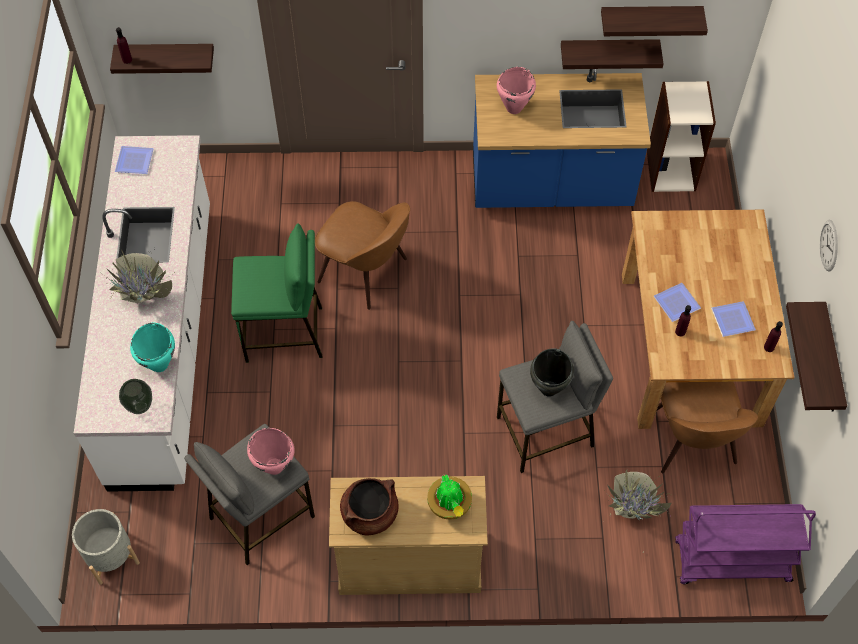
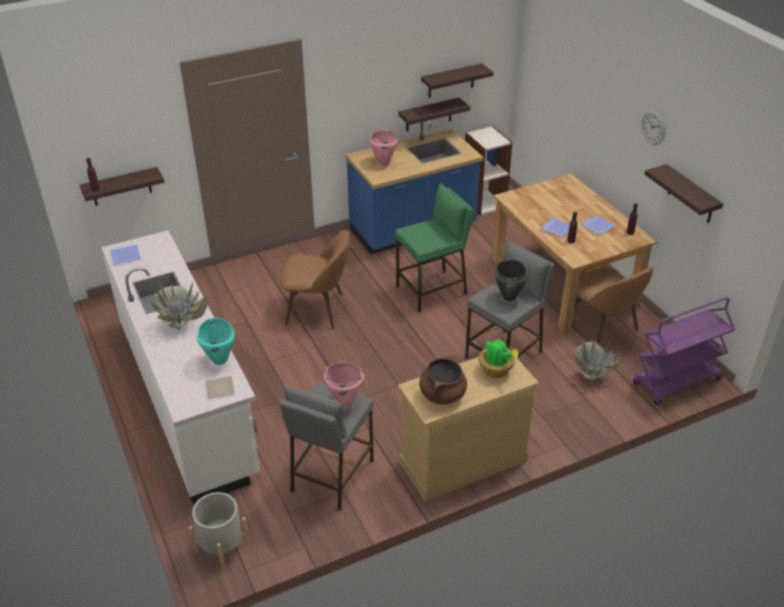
camera: 25 degrees left, 20 degrees down
(140, 407) = (221, 389): vase -> plate
(284, 334) = (279, 361): green stool -> green stool (432, 291)

